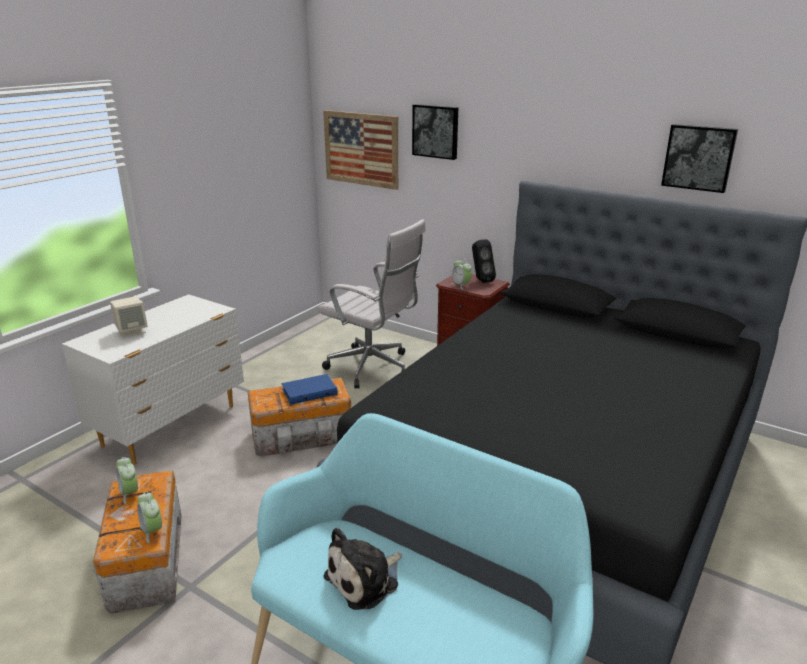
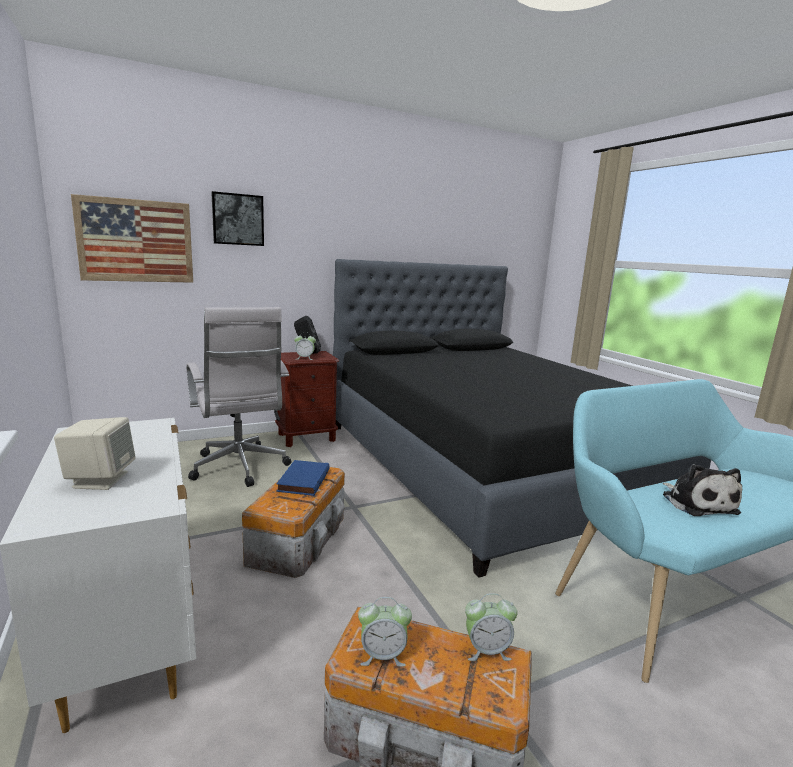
camera: 60 degrees left, 10 degrees down
(373, 368) = (240, 468): white office chair -> white office chair turned 90 degrees clockwise
(699, 157) = (446, 235): picture -> none

